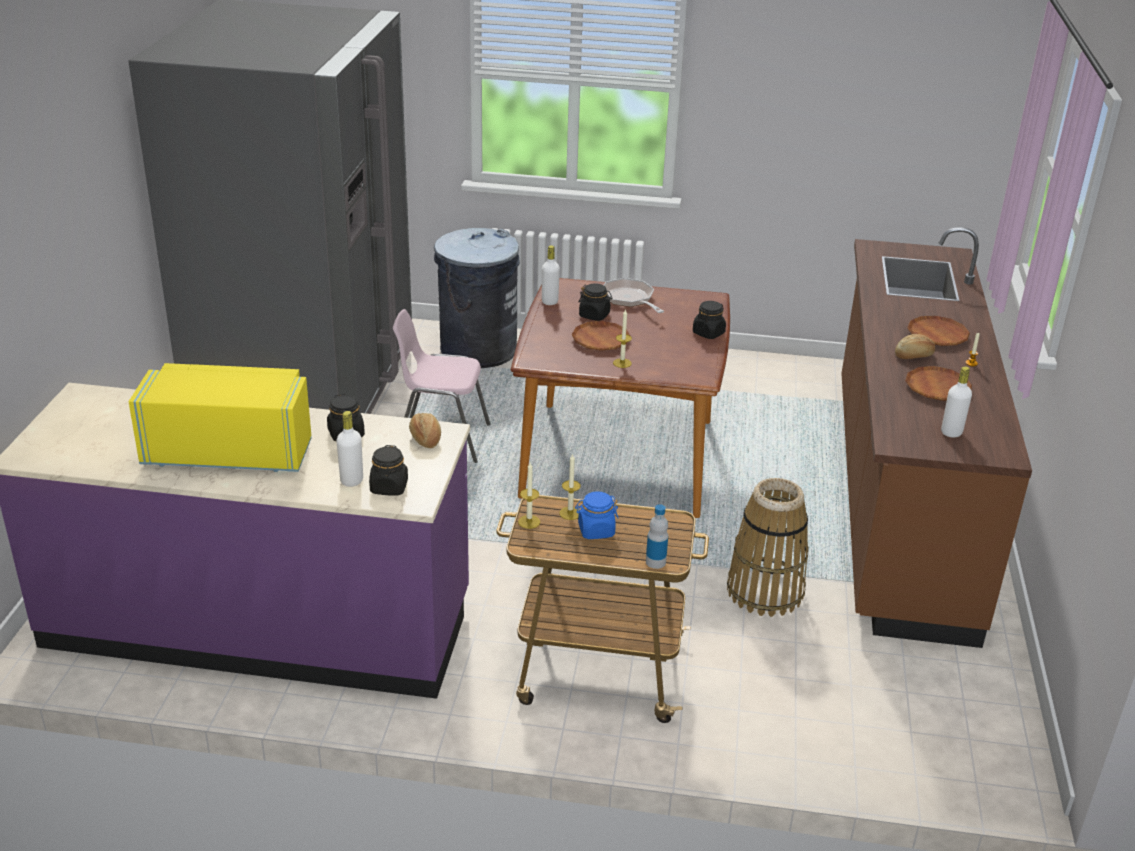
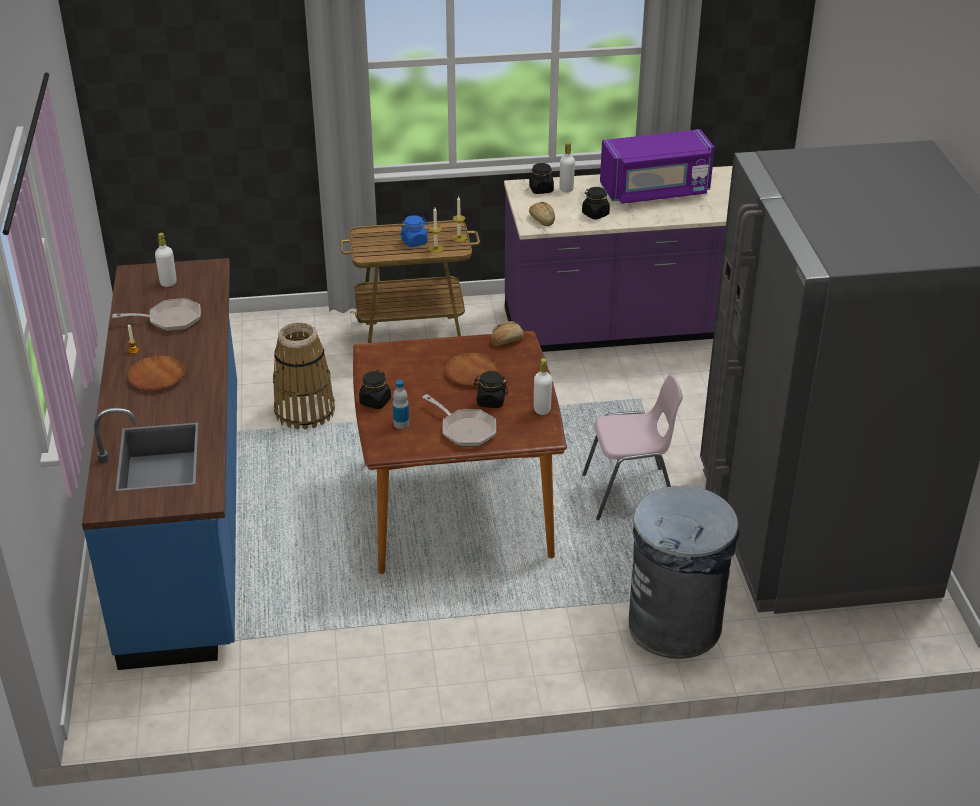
camera: 165 degrees right, 5 degrees up
(229, 453) = (655, 191): yellow microwave -> purple microwave
(622, 363) = (443, 352): candle -> none
(655, 562) = (370, 230): bottle -> bottle (401, 424)
(897, 501) = (188, 517): brown counter -> blue counter
(914, 356) = (183, 349): bread -> bread (506, 340)
(937, 388) = (170, 320): brown plate -> frying pan

